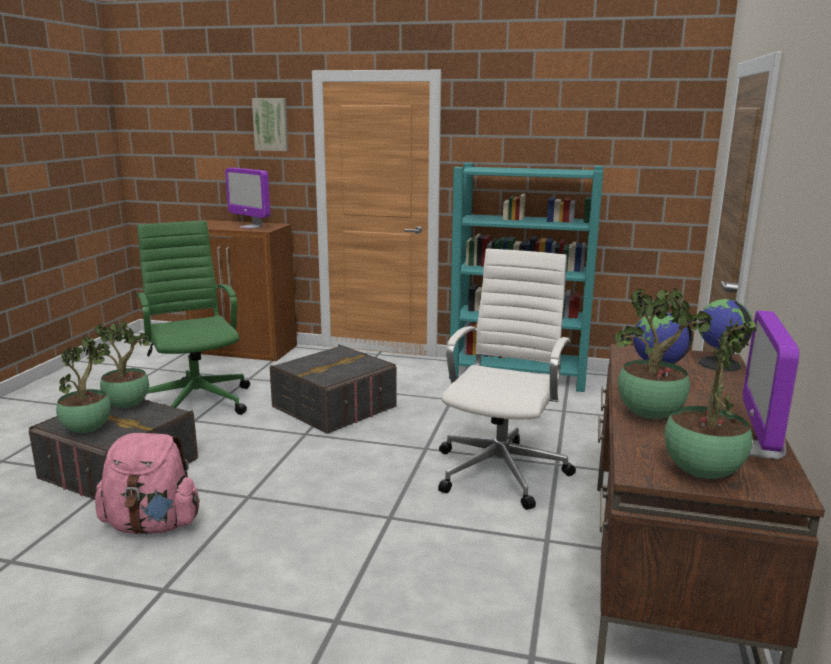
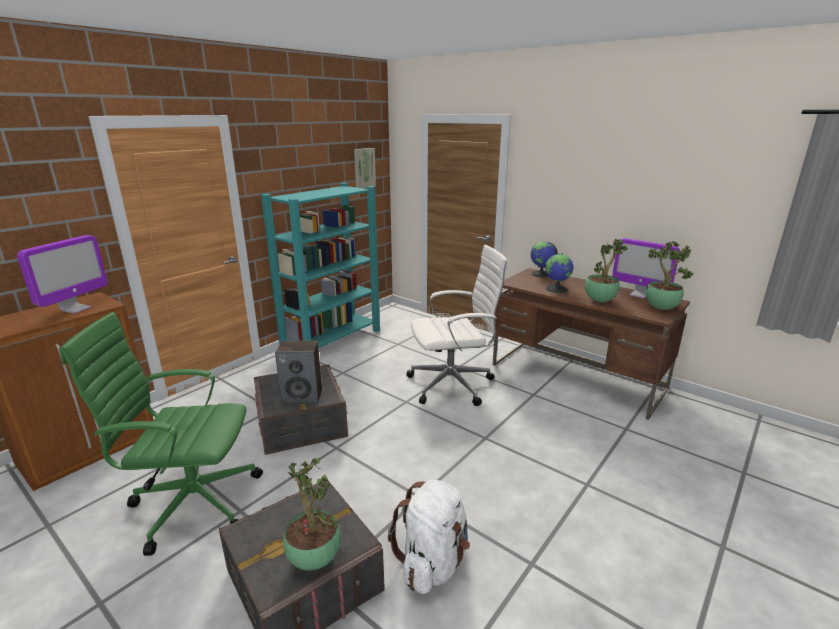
camera: 65 degrees left, 5 degrees up
(128, 406) = (273, 521): potted plant -> none
(152, 525) = (433, 562): pink backpack -> white backpack
(251, 227) = (76, 309): monitor -> monitor turned 45 degrees counterclockwise
(271, 124) = (43, 183): picture -> picture (363, 168)
(320, 370) = (302, 396): none -> speaker
(502, 470) = (453, 384): white office chair -> white office chair turned 120 degrees clockwise

